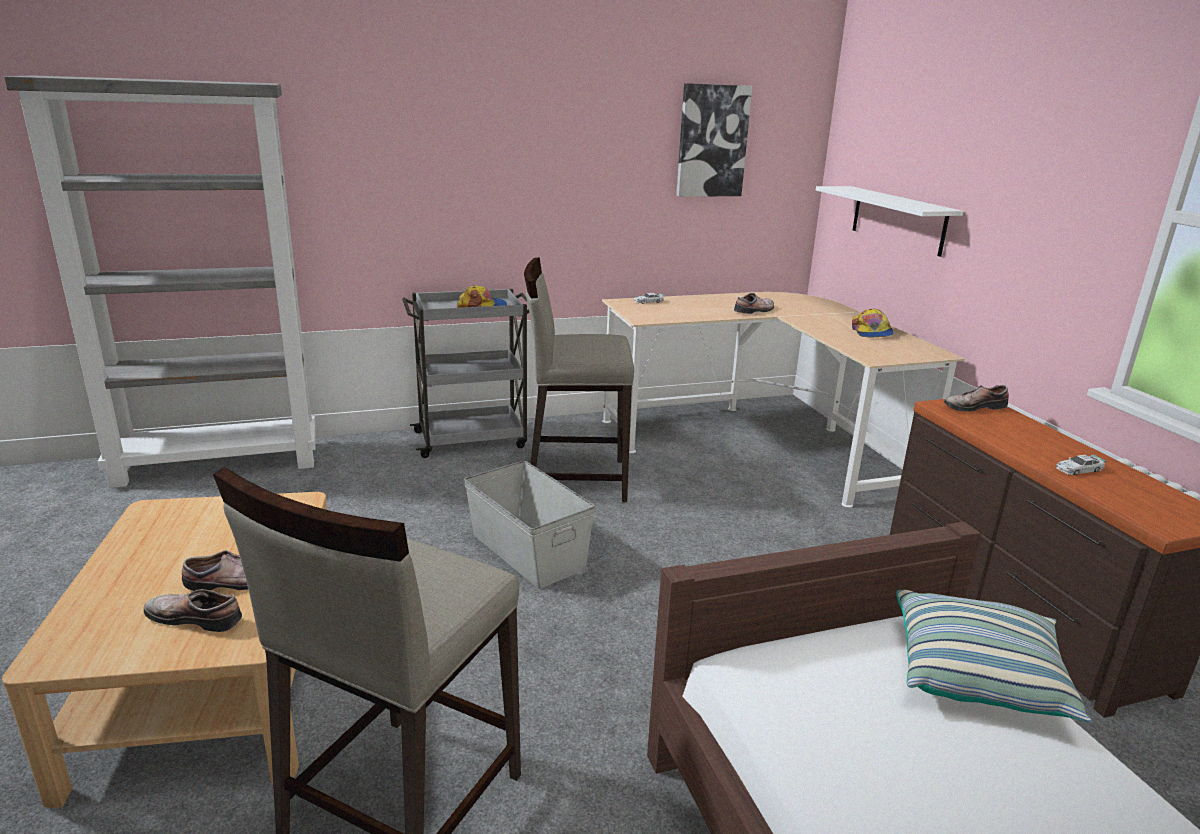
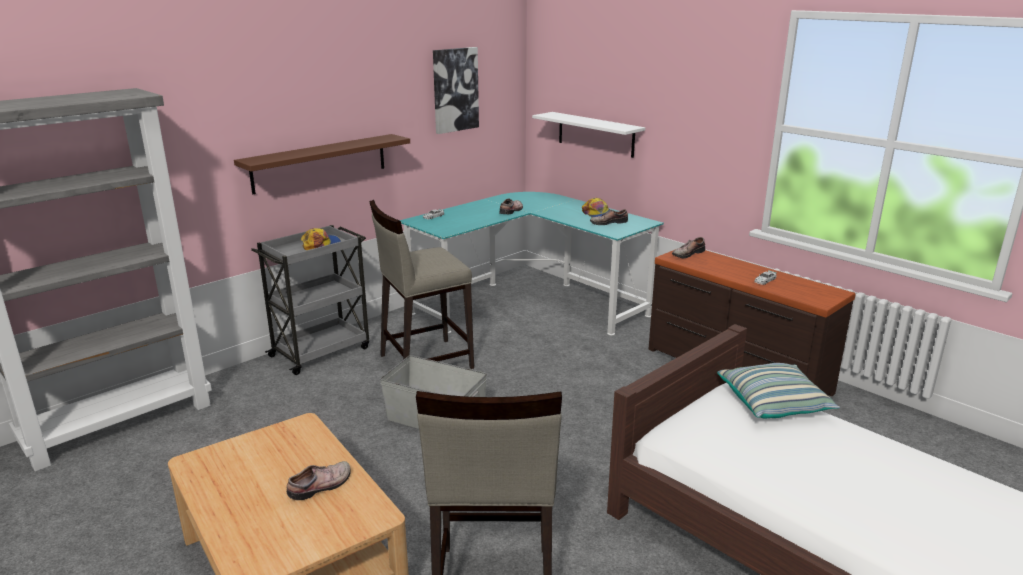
camera: 25 degrees left, 0 degrees up
(197, 617) = (322, 514): shoe -> shoe (608, 222)
(507, 209) = (320, 163): none -> brown shelf
(761, 441) = (529, 303): beige desk -> turquoise desk

